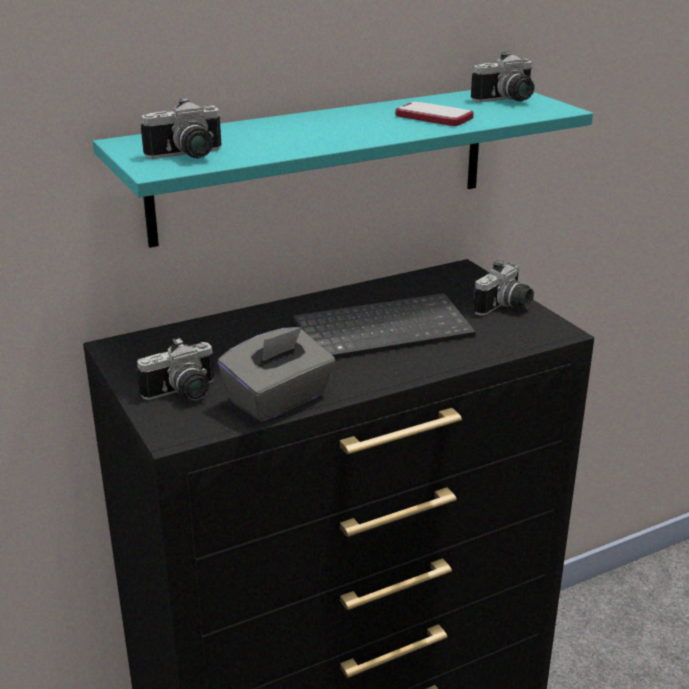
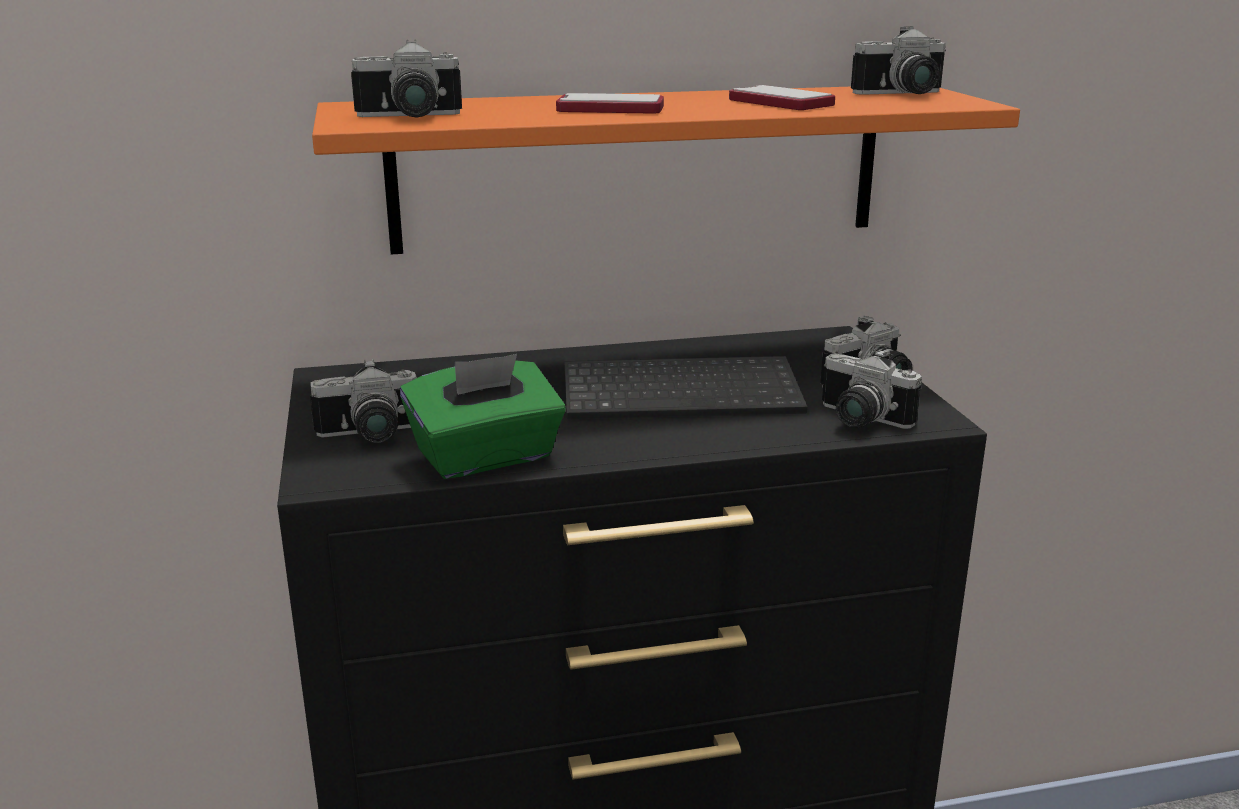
camera: 15 degrees right, 5 degrees down
(279, 400) = (486, 457): grey tissue box -> green tissue box
(323, 133) = (610, 108): none -> phone
(323, 163) = (639, 167): turquoise shelf -> orange shelf
(510, 337) = (858, 420): none -> camera

